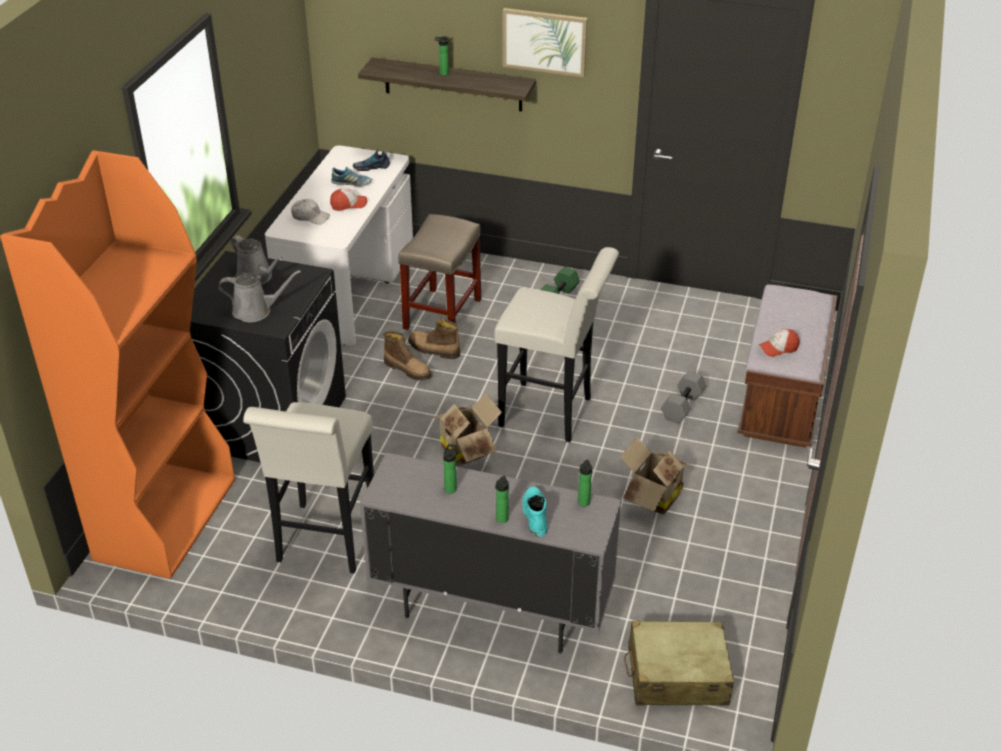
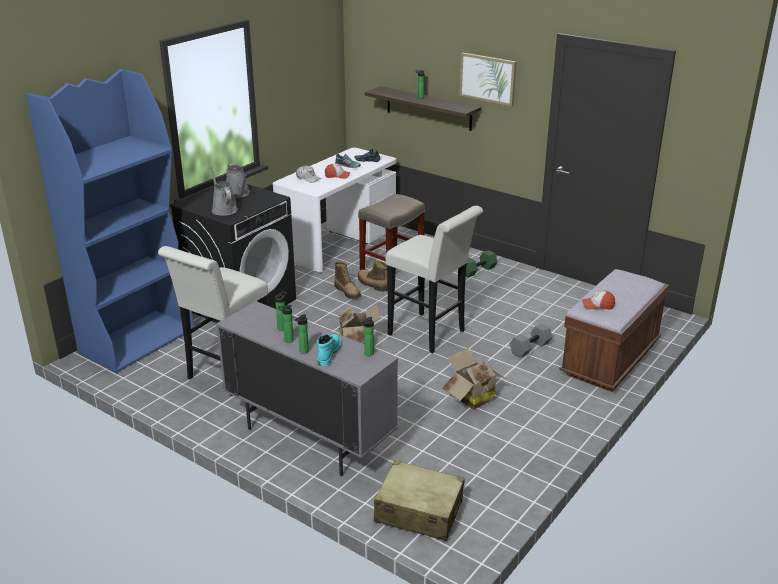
camera: 20 degrees right, 10 degrees down
(166, 518) = (137, 341): orange bookcase -> blue bookcase
(256, 311) = (223, 209): grey watering can -> grey watering can turned 135 degrees counterclockwise
(470, 507) = (287, 340): none -> bottle

